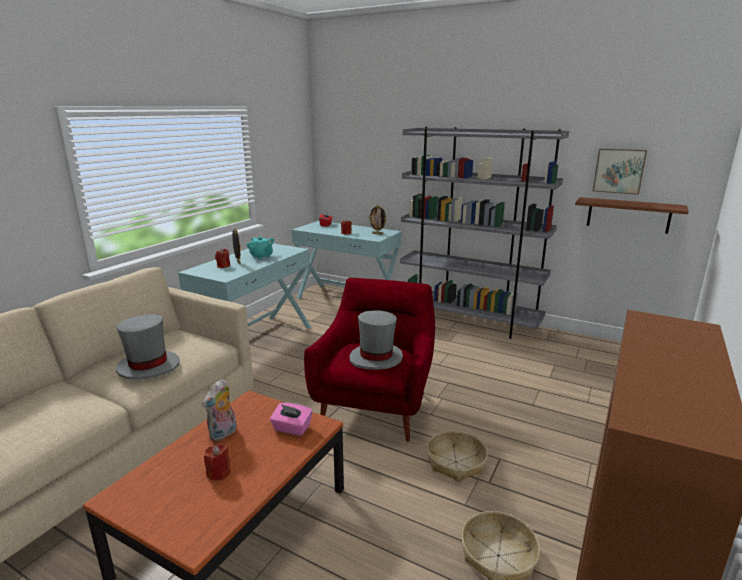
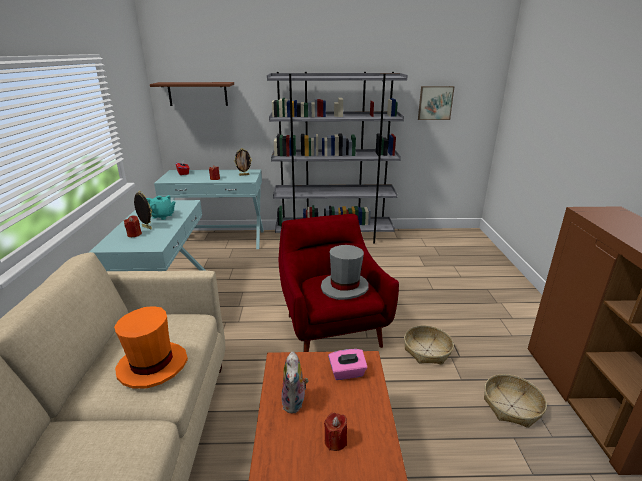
camera: 30 degrees left, 5 degrees up
(148, 366) = (152, 366): grey hat -> orange hat
(628, 215) = (442, 135): brown shelf -> brown shelf (197, 94)

